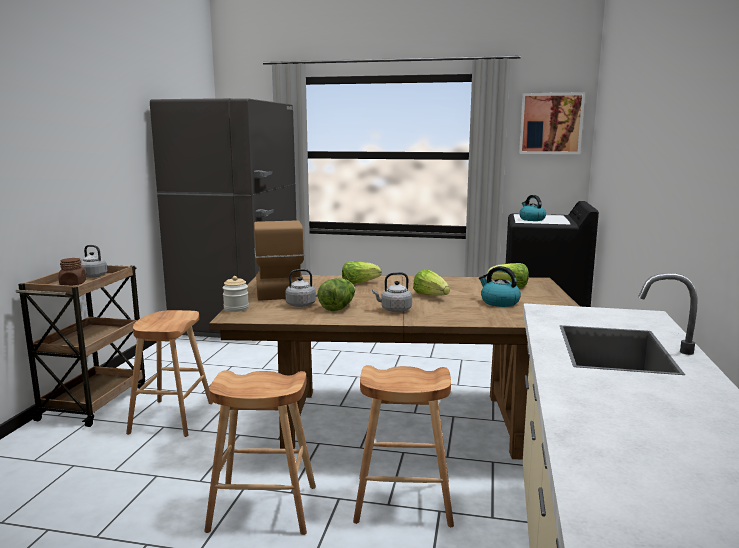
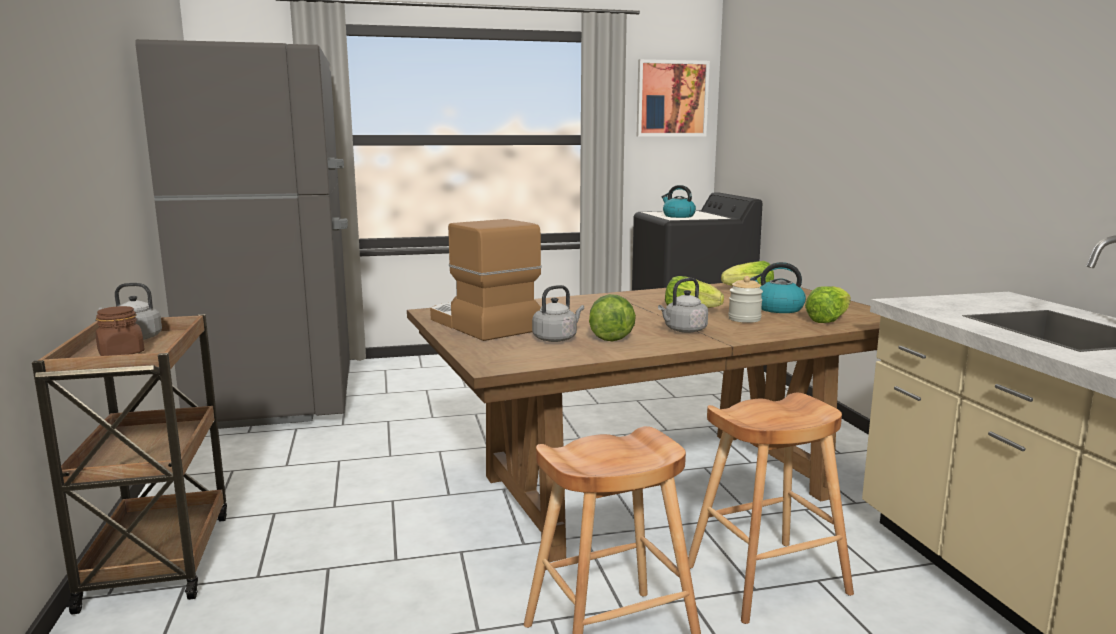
camera: 25 degrees left, 0 degrees up
(172, 418) = (327, 552): brown stool -> none
(236, 308) = (473, 354): jar -> jar (744, 319)
(359, 283) = (573, 306): lettuce -> lettuce (828, 320)

